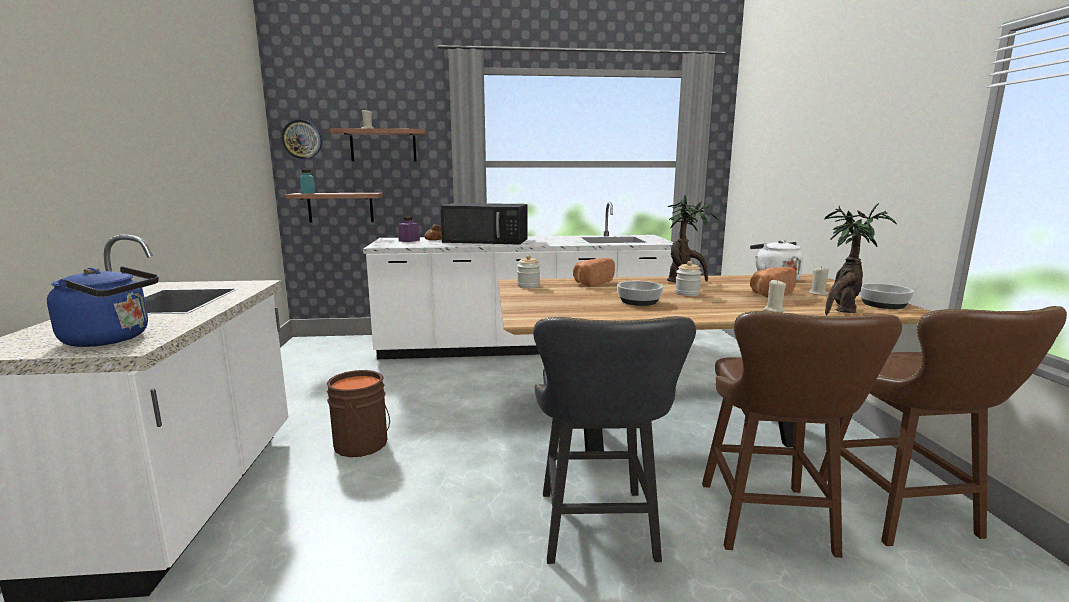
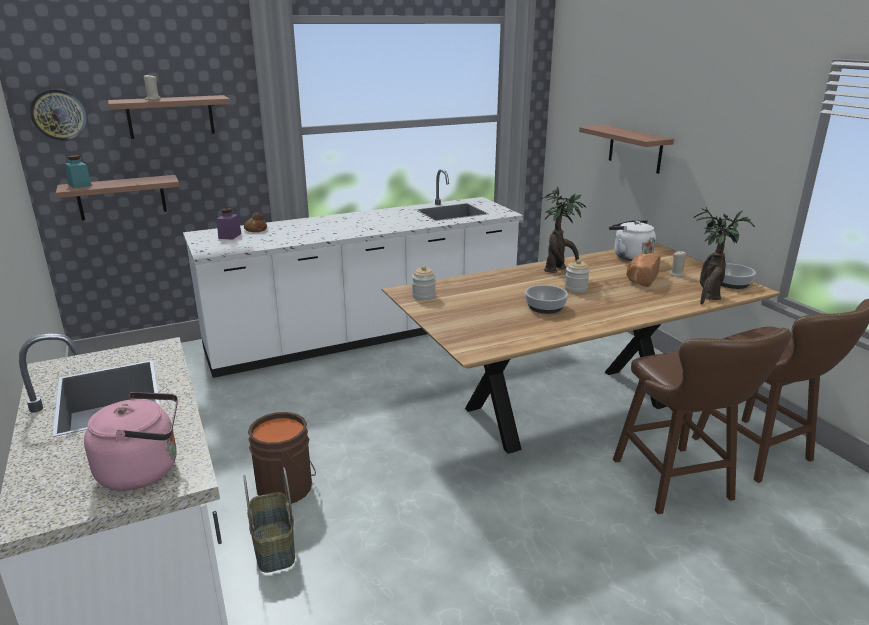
camera: 20 degrees left, 10 degrees up
(112, 339) = (144, 470): blue kettle -> pink kettle
(310, 487) = (273, 546): none -> basket
(487, 240) = (321, 227): black microwave -> none
(591, 282) = (478, 282): bread -> none
(599, 536) = (562, 528): grey stool -> none
(773, 310) = (660, 304): beige candle -> none
(800, 179) = (635, 149): none -> shelf

